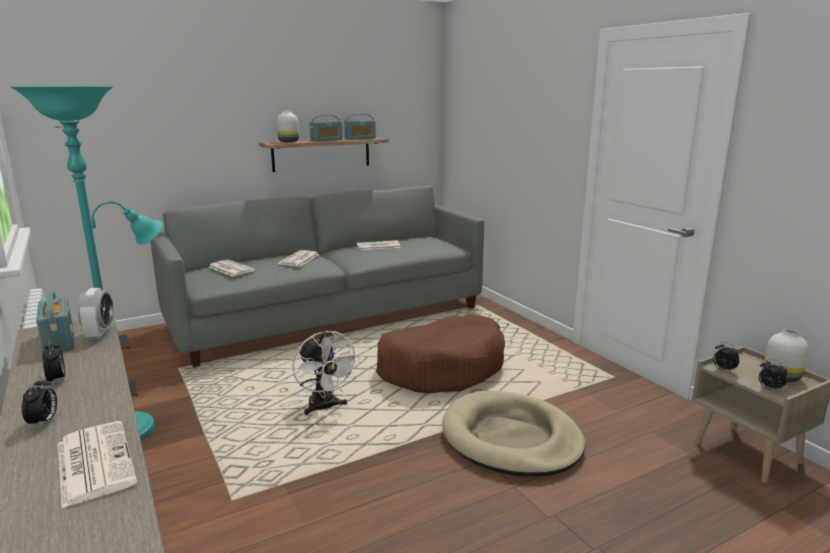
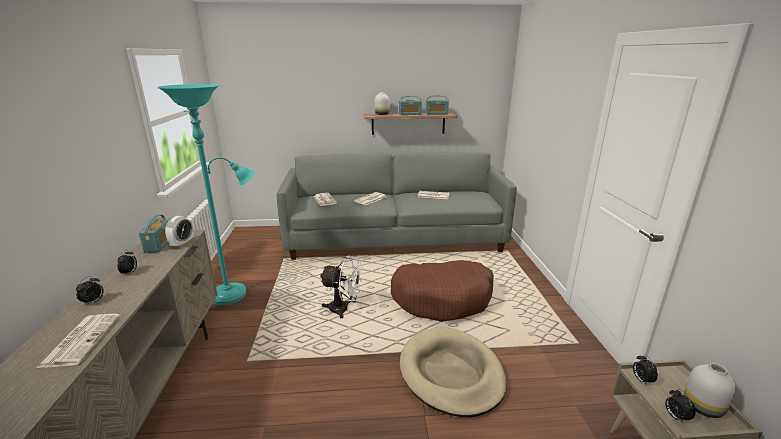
camera: 25 degrees right, 5 degrees up
(324, 408) = (344, 309): white fan -> white fan turned 75 degrees counterclockwise

